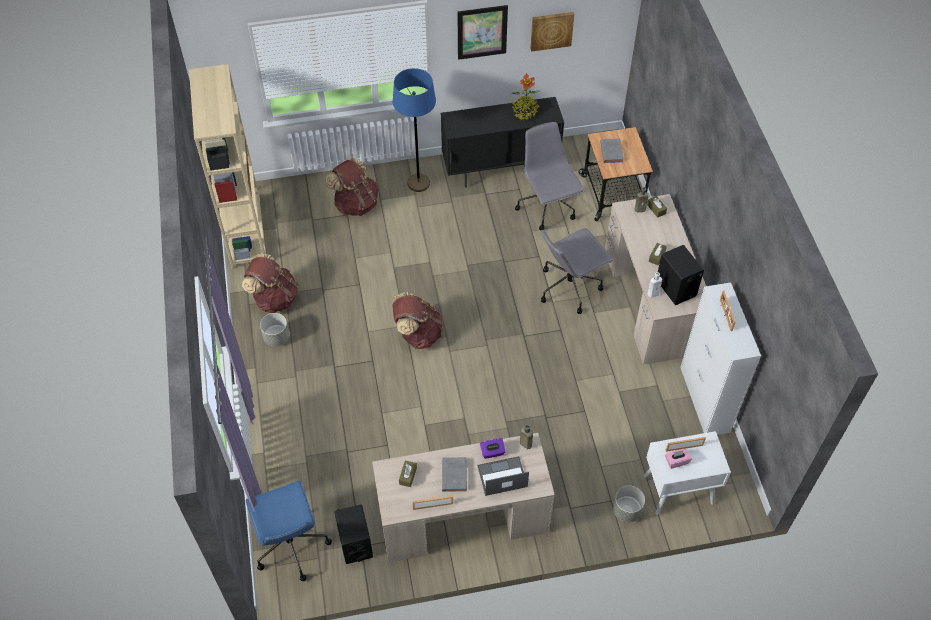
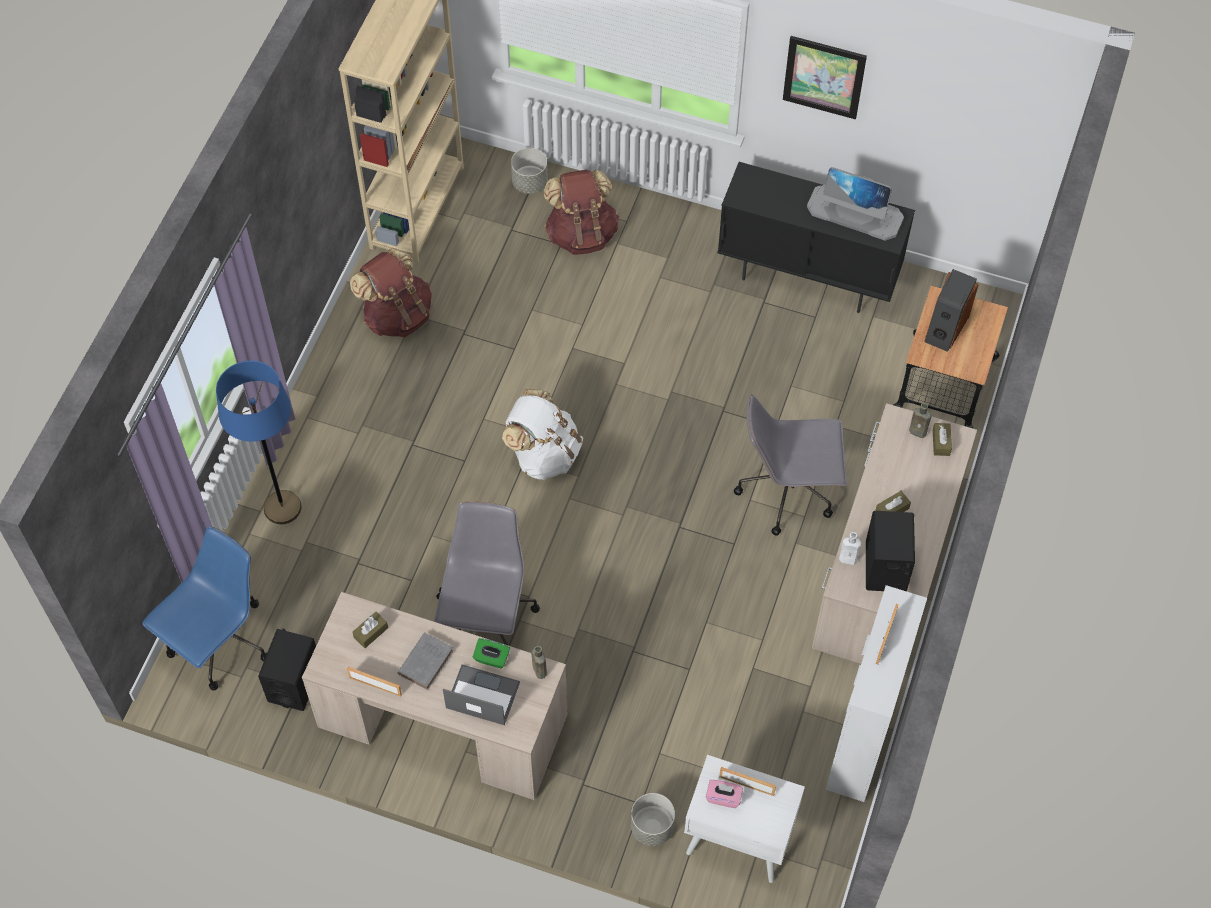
camera: 30 degrees right, 5 degrees up
(276, 337) = (366, 369): grey planter -> grey planter (530, 182)
(291, 545) = (220, 643): blue office chair -> blue office chair turned 150 degrees counterclockwise
(417, 334) = (544, 454): brown backpack -> white backpack
(418, 183) = (683, 244): blue floor lamp -> blue floor lamp (282, 508)
(492, 452) = (491, 658): purple tissue box -> green tissue box
(525, 111) = (855, 213): potted plant -> monitor
(547, 207) = (836, 363): grey office chair -> grey office chair (486, 618)
(551, 30) = (930, 116): picture -> none
(611, 151) = (946, 327): grey book -> speaker

